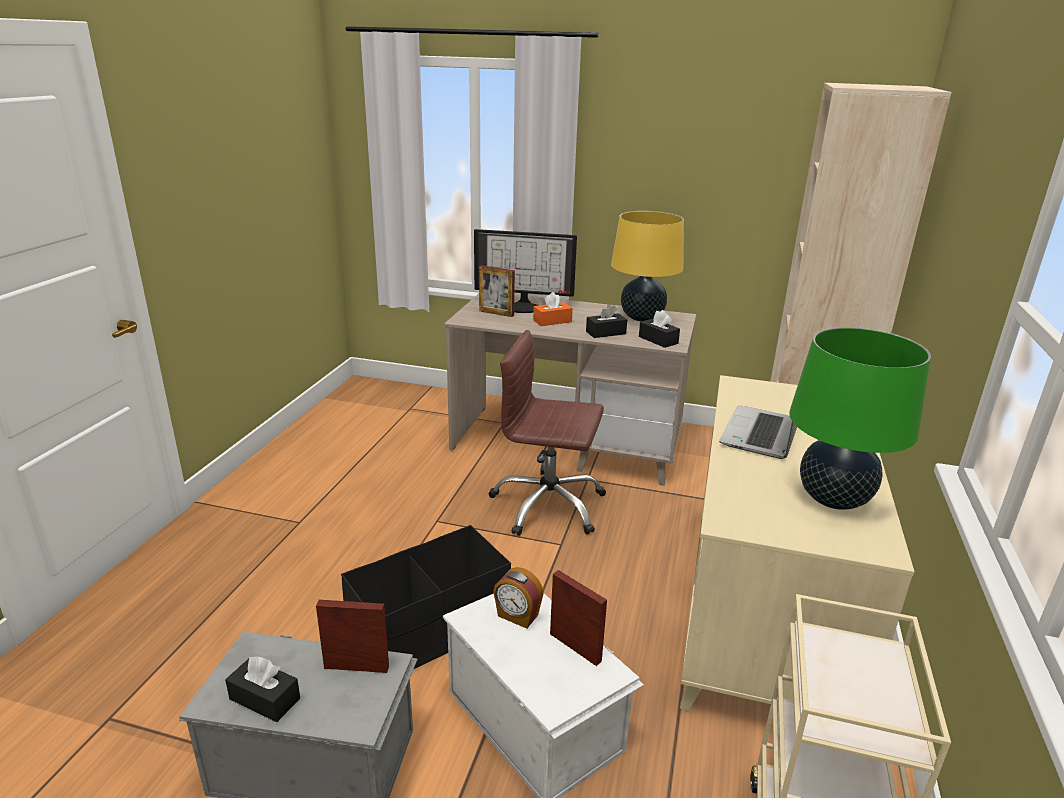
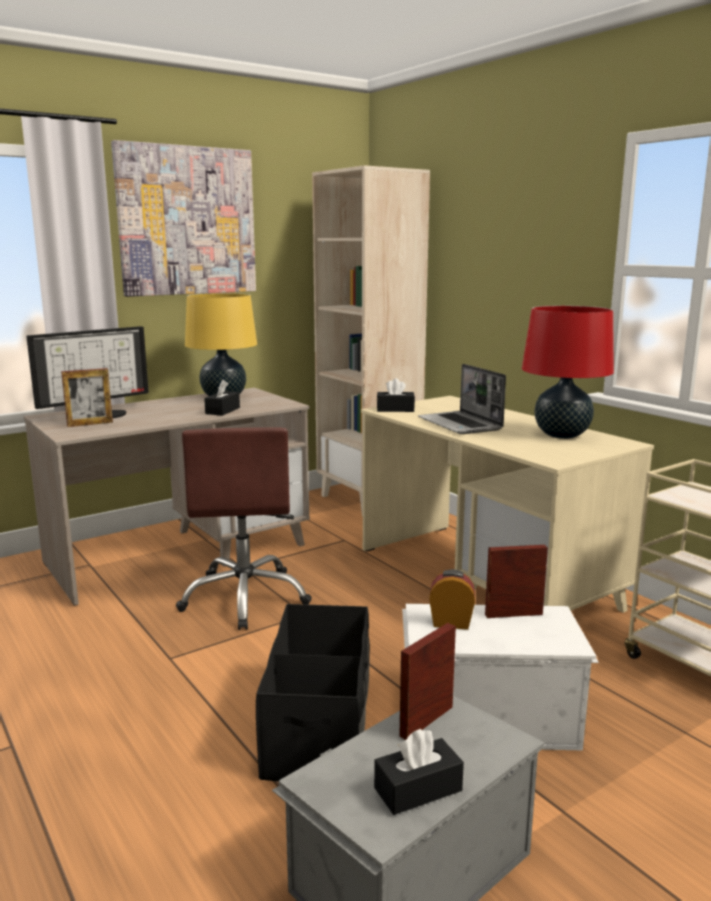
camera: 50 degrees left, 10 degrees down
(517, 616) = (451, 622): alarm clock -> alarm clock turned 150 degrees counterclockwise
(548, 505) = (245, 597): brown office chair -> brown office chair turned 60 degrees counterclockwise
(552, 321) = (158, 416): orange tissue box -> none
(658, 340) = (272, 404): black tissue box -> black tissue box (395, 409)
(667, 133) = (187, 221): none -> picture
(833, 499) = (562, 435): green table lamp -> red table lamp

